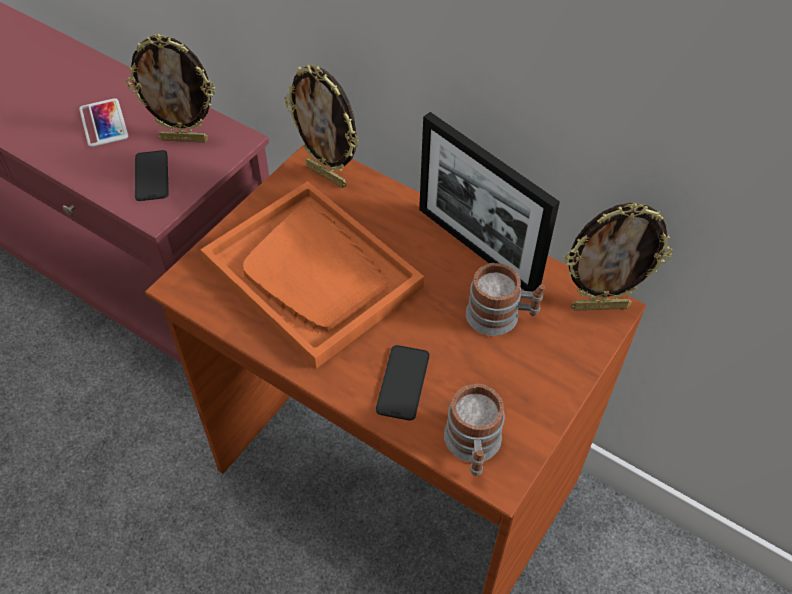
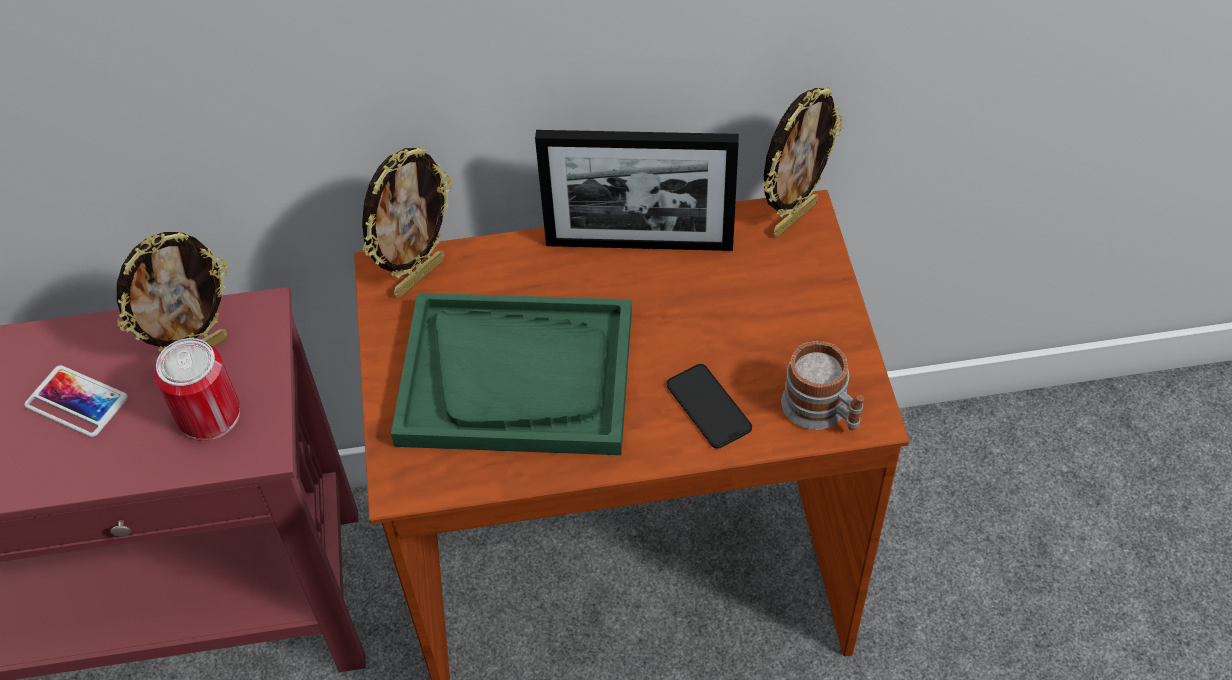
camera: 40 degrees left, 0 degrees up
(151, 176) = (209, 415): phone -> can
(313, 274) = (517, 377): orange tray -> green tray
(327, 175) = (418, 276): picture frame -> picture frame turned 45 degrees counterclockwise
(501, 316) = (725, 287): mug -> none

